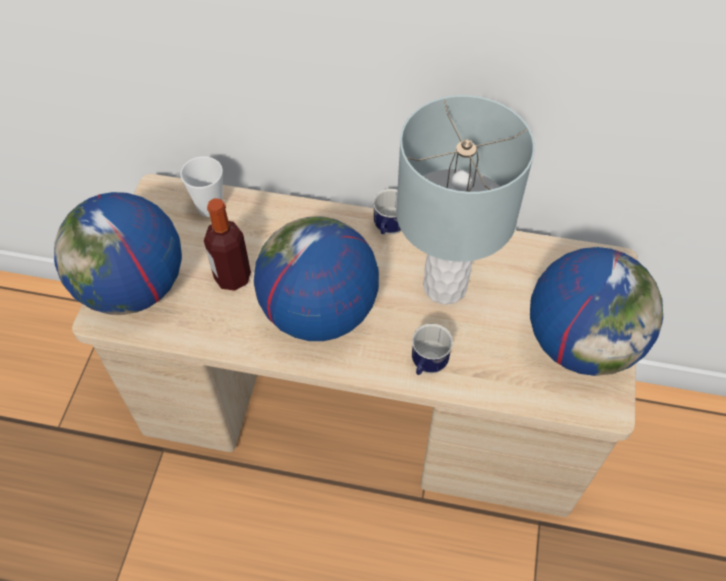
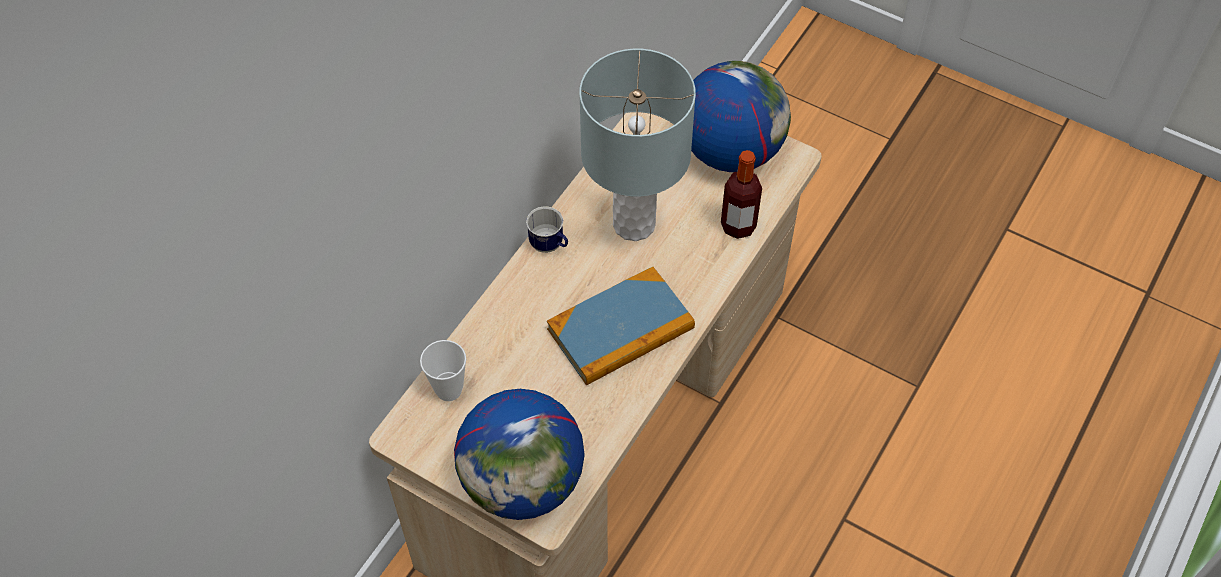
camera: 70 degrees left, 0 degrees up
(232, 277) = (549, 390): bottle -> bottle (738, 226)
(318, 312) = (621, 329): globe -> book
(427, 366) = (710, 265): mug -> none

